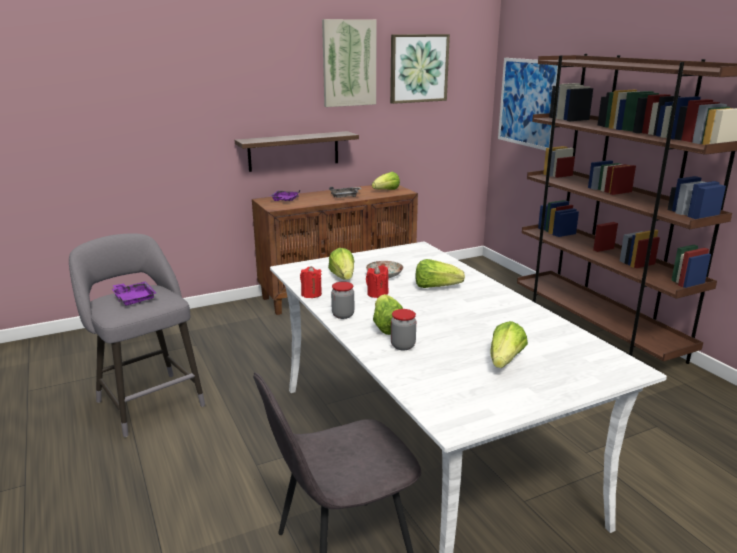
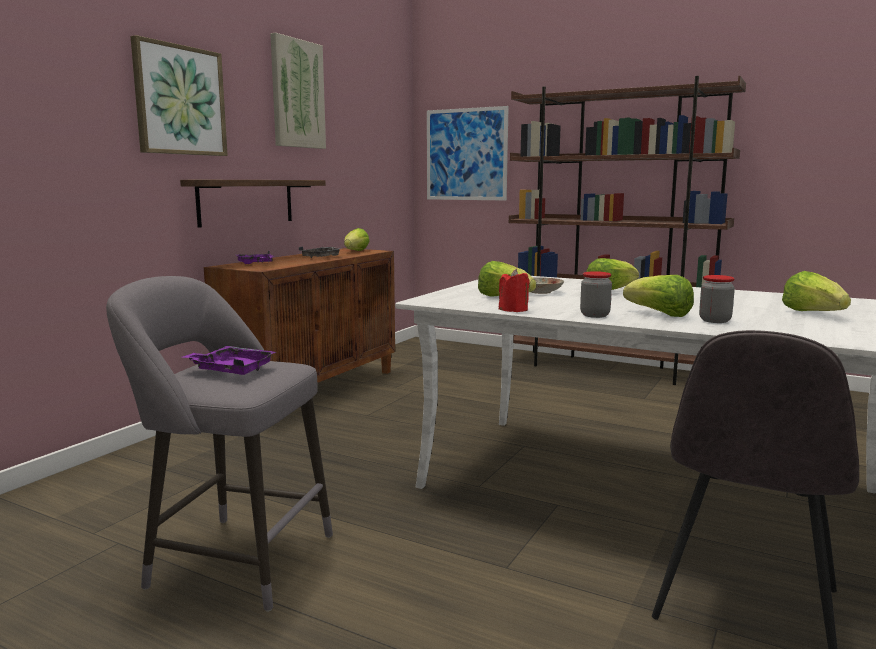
camera: 35 degrees left, 10 degrees down
(377, 294) = (576, 301): red candle -> none
(418, 68) = (356, 112): picture -> picture (179, 100)

